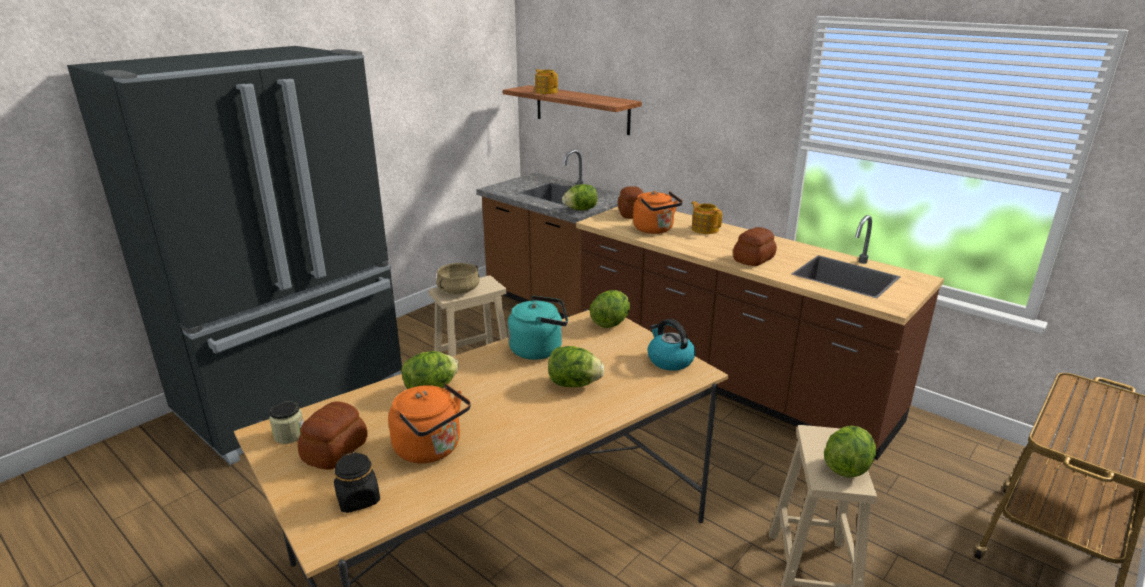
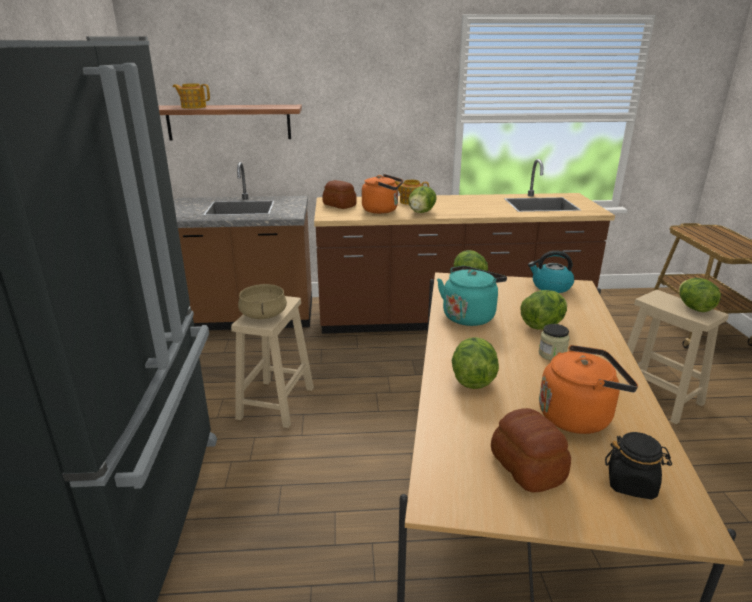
camera: 45 degrees left, 0 degrees up
(289, 435) = (463, 485): jar -> jar (552, 354)
(580, 210) = (290, 213): lettuce -> lettuce (421, 212)
(752, 259) = (481, 210): bread -> none

